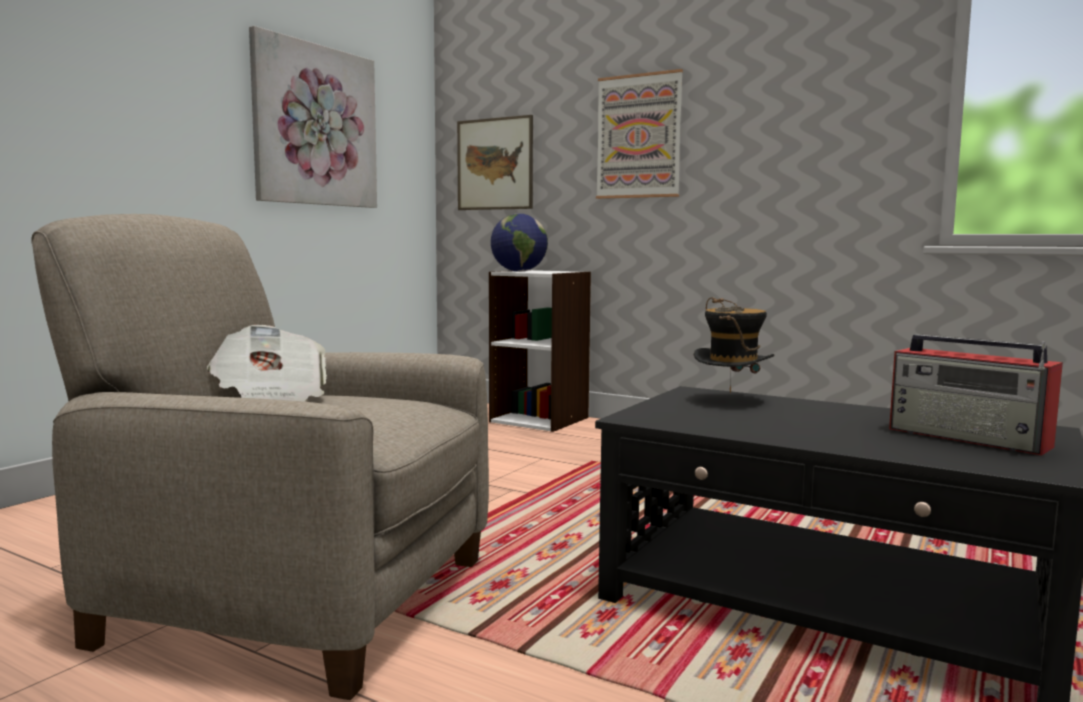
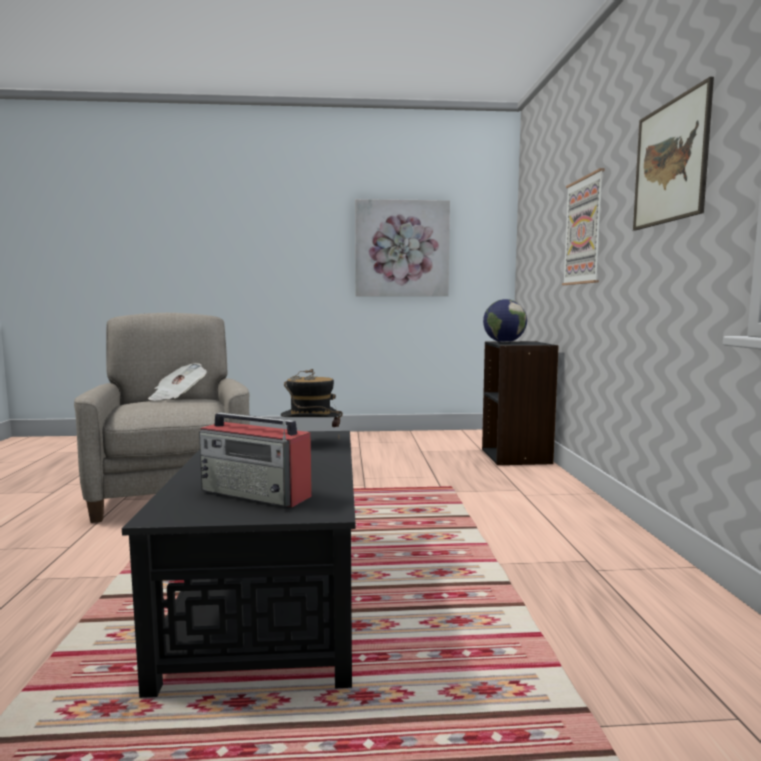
camera: 55 degrees right, 0 degrees up
(495, 164) = (531, 260): picture -> picture (670, 162)
(540, 419) = (517, 456): white bookcase -> black bookcase
(969, 438) = (257, 494): radio -> radio turned 75 degrees counterclockwise

